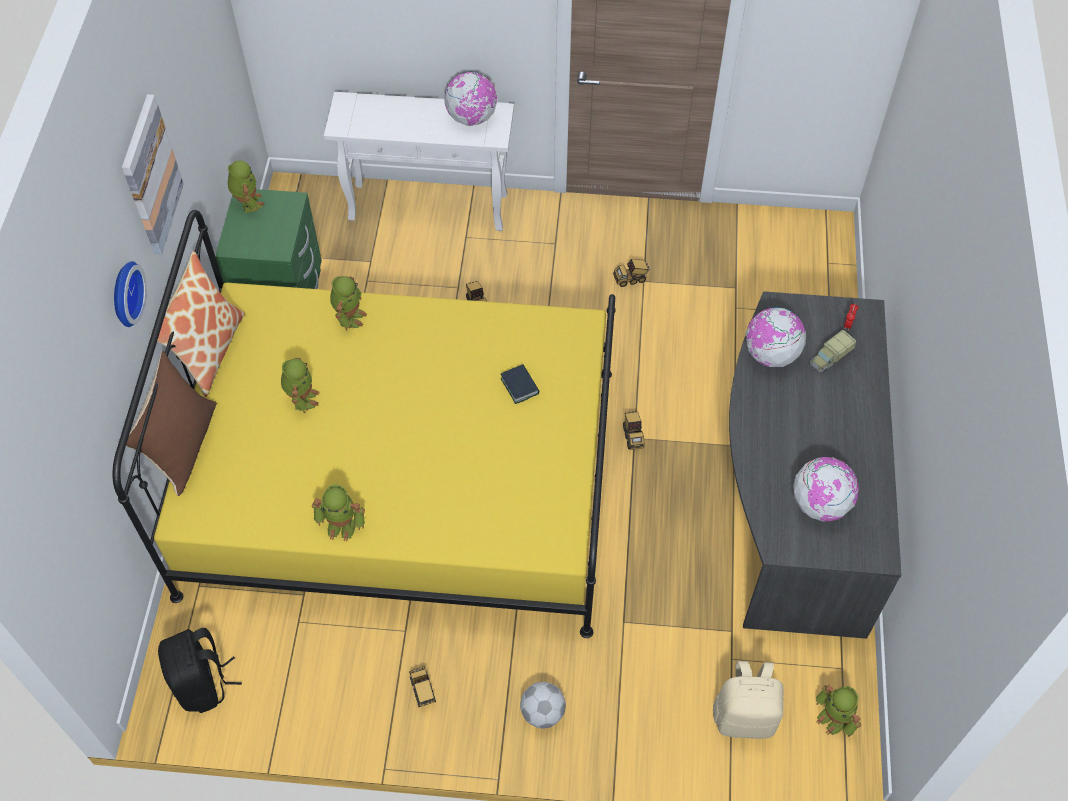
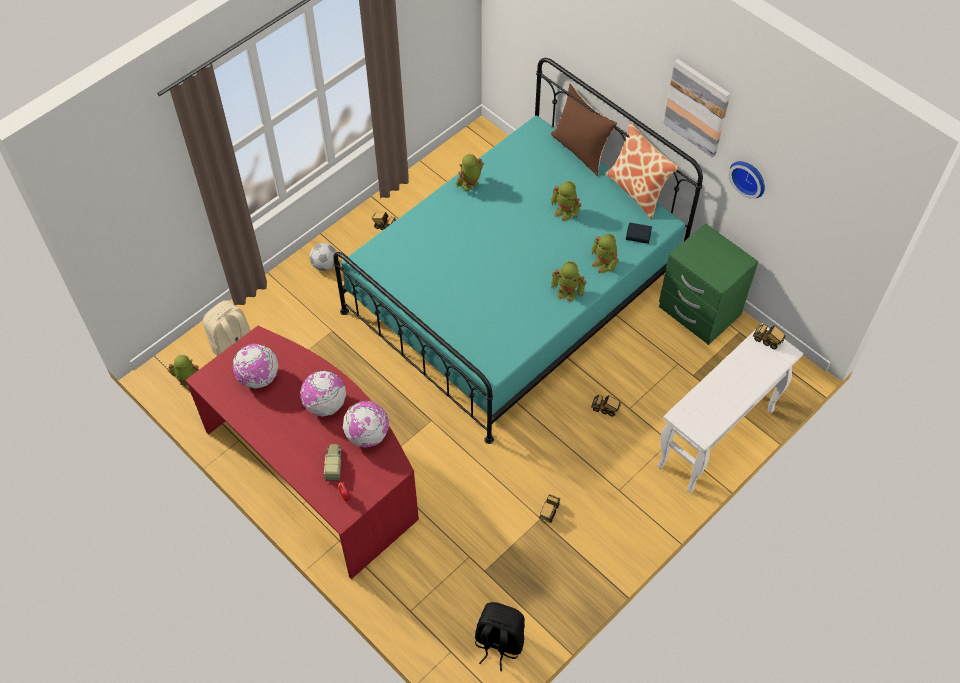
camera: 130 degrees right, 0 degrees up
(124, 293) = (629, 74): wall clock -> wall clock (749, 177)
(203, 684) = (475, 151): black backpack -> black backpack (498, 642)
(248, 203) = (737, 260): toy robot -> toy robot (567, 292)
(402, 480) = (513, 291): yellow bed -> turquoise bed
(472, 118) = (710, 415): globe -> globe (325, 404)
(519, 386) = (478, 310): book -> book (638, 235)
(633, 436) = (433, 420): toy truck -> toy truck (767, 340)
(792, 495) = (315, 470): grey desk -> red desk

